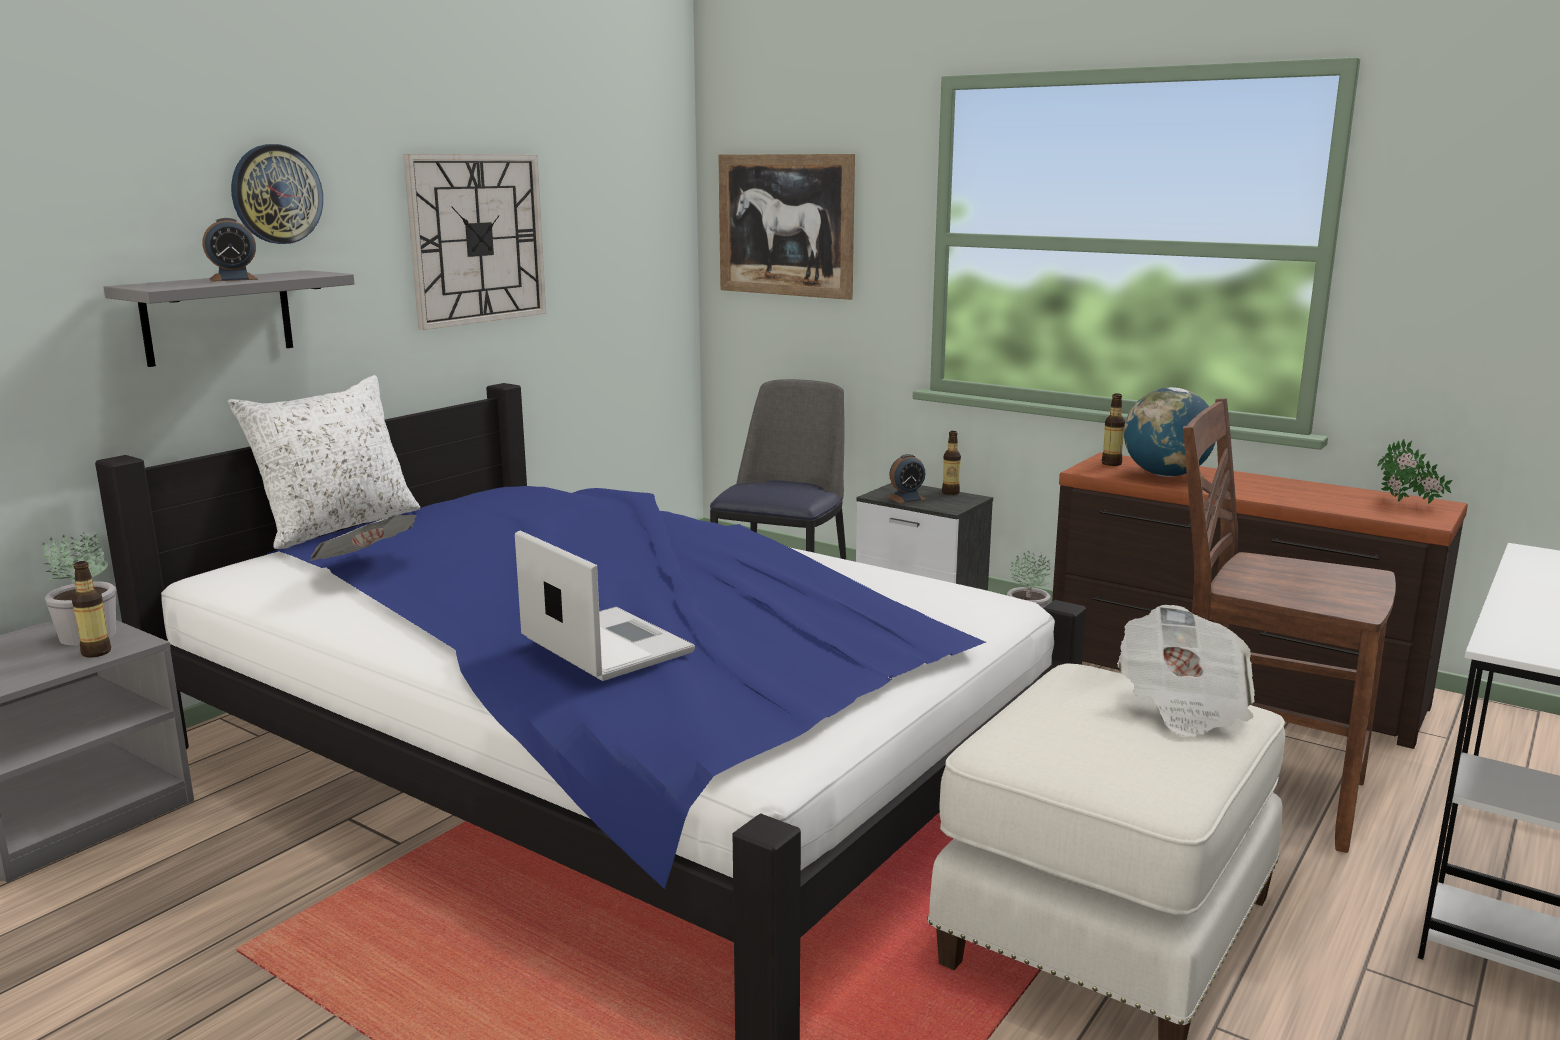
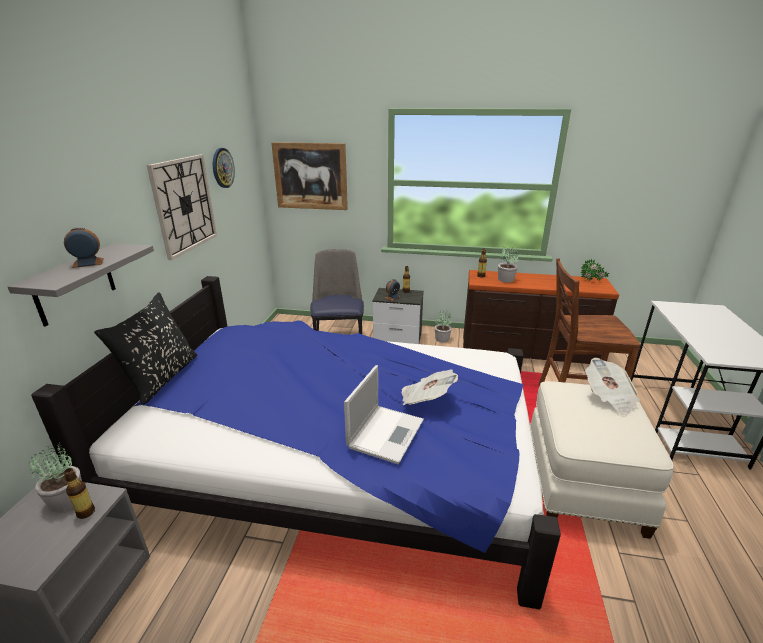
camera: 25 degrees left, 10 degrees up
(233, 279) = (88, 263): alarm clock -> alarm clock turned 150 degrees counterclockwise
(276, 194) = (90, 202): wall clock -> wall clock (222, 168)
(337, 526) = (161, 377): white pillow -> black pillow
(365, 565) = (210, 406): newspaper -> newspaper (426, 399)
(604, 644) = (386, 432): laptop -> laptop turned 90 degrees clockwise
(1165, 475) = (505, 279): globe -> potted plant

